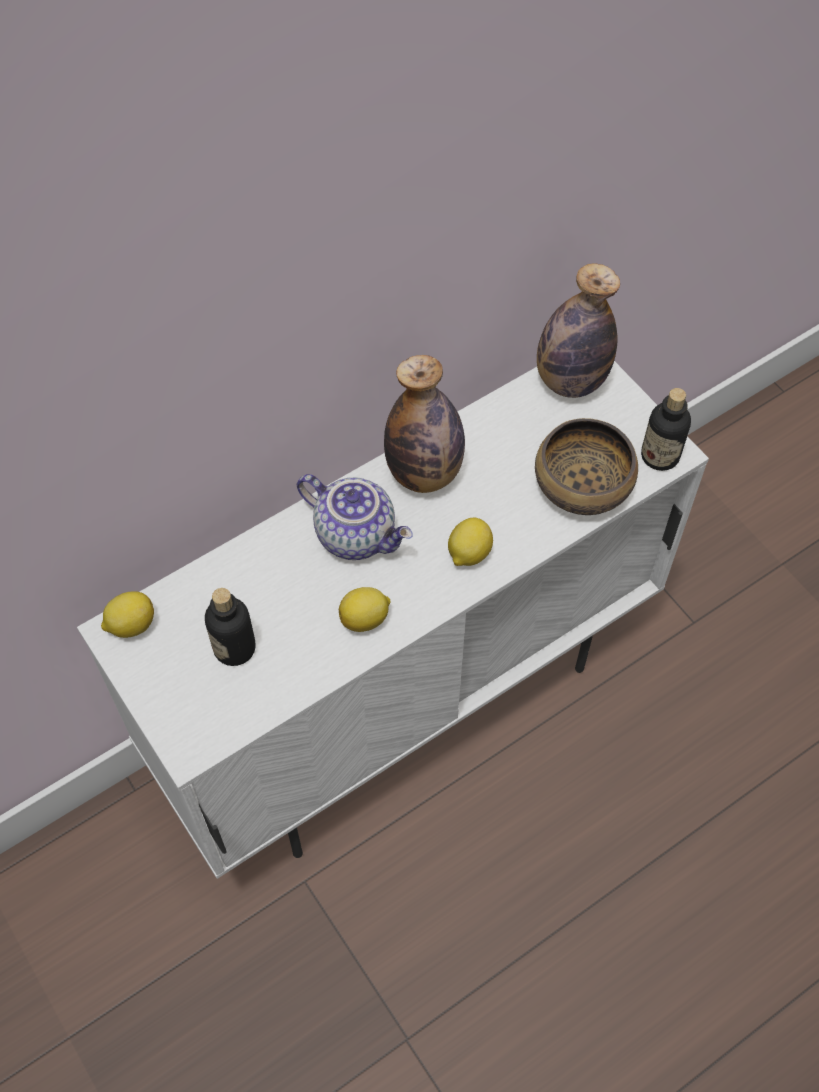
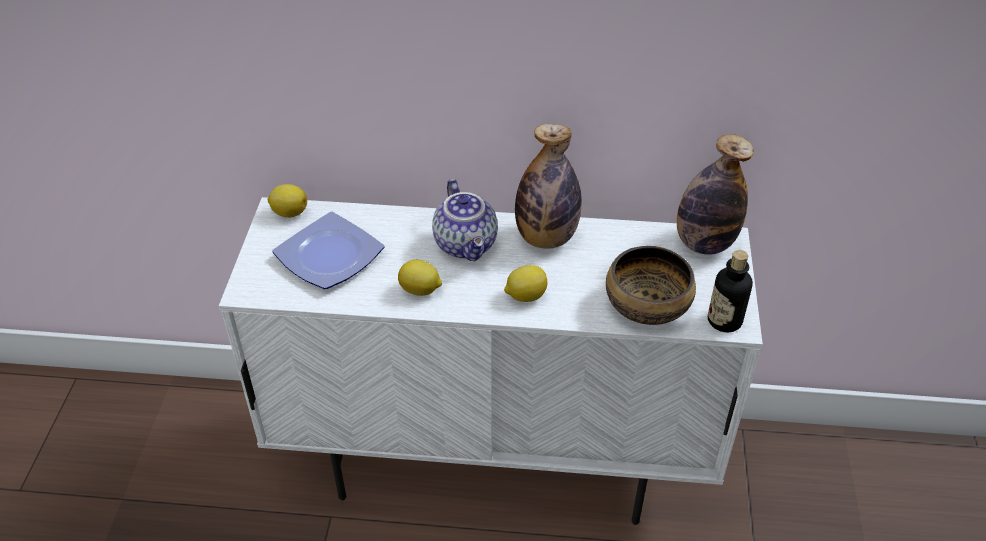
camera: 40 degrees right, 15 degrees down
(234, 648) = (329, 258): bottle -> plate

